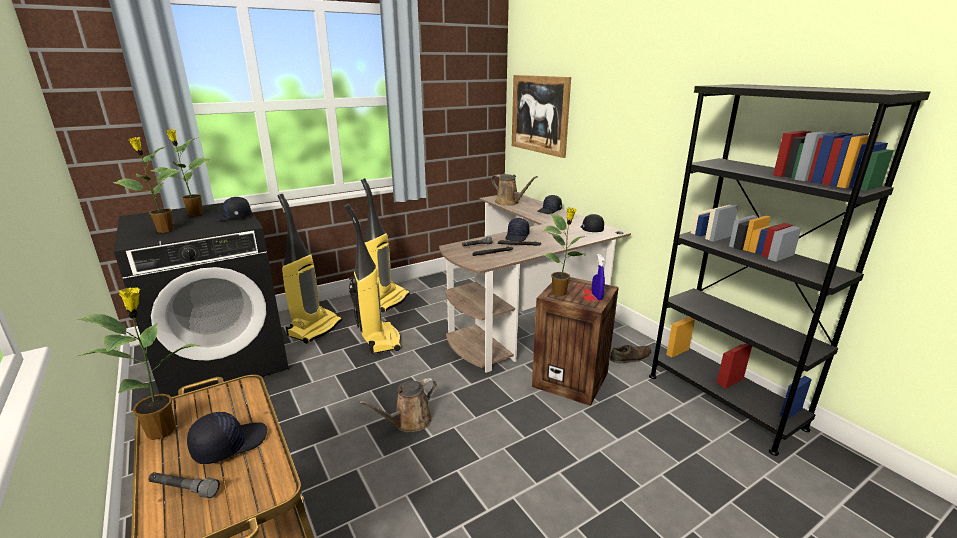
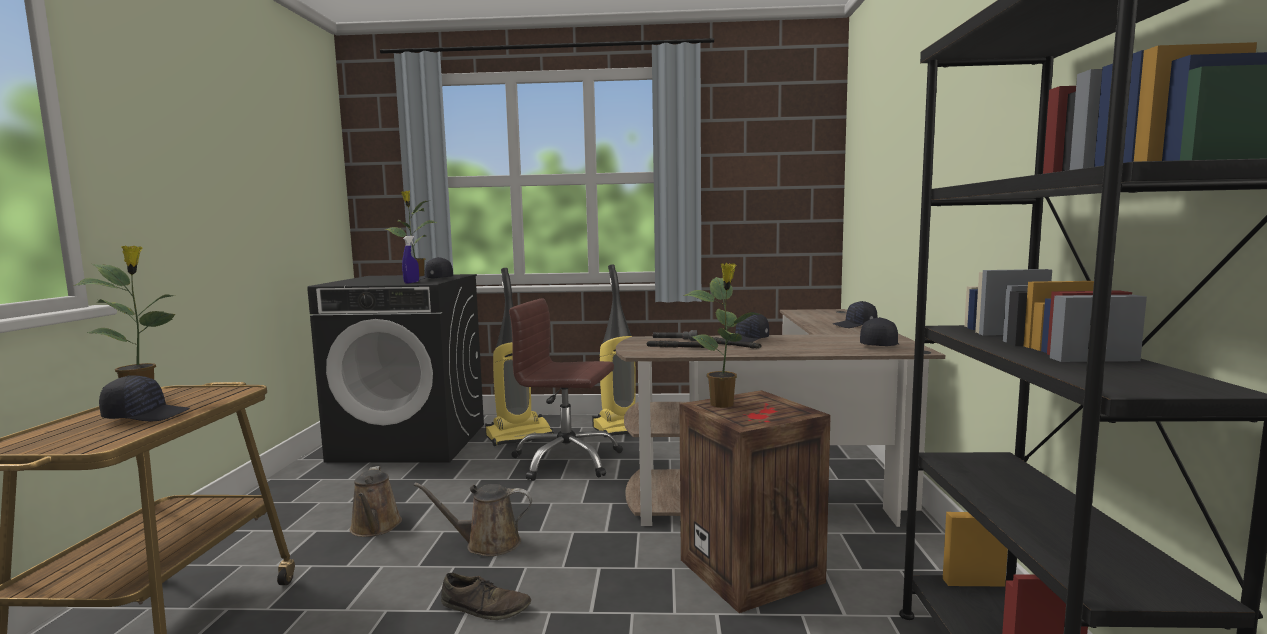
camera: 35 degrees right, 15 degrees down
(164, 230) = (368, 281): potted plant -> none
(184, 489) = (66, 429): grey flashlight -> none
(379, 340) = (566, 460): vacuum cleaner -> brown office chair
(509, 202) = (811, 315): brown watering can -> brown watering can (375, 527)
(539, 114) = (867, 188): picture -> none
(596, 296) = (769, 417): blue spray bottle -> blue spray bottle (411, 282)
(630, 357) = (896, 577): brown shoe -> brown shoe (485, 607)

